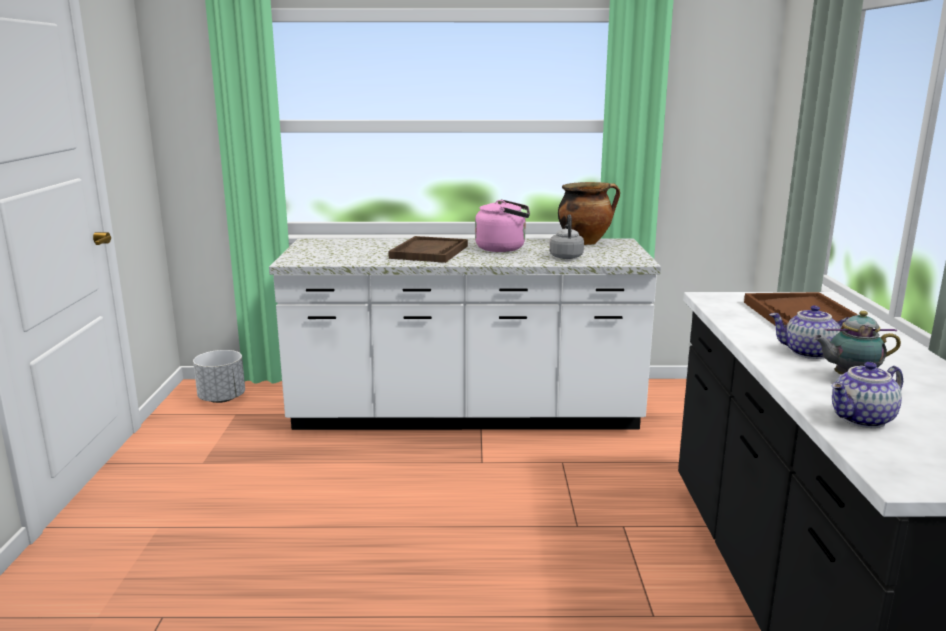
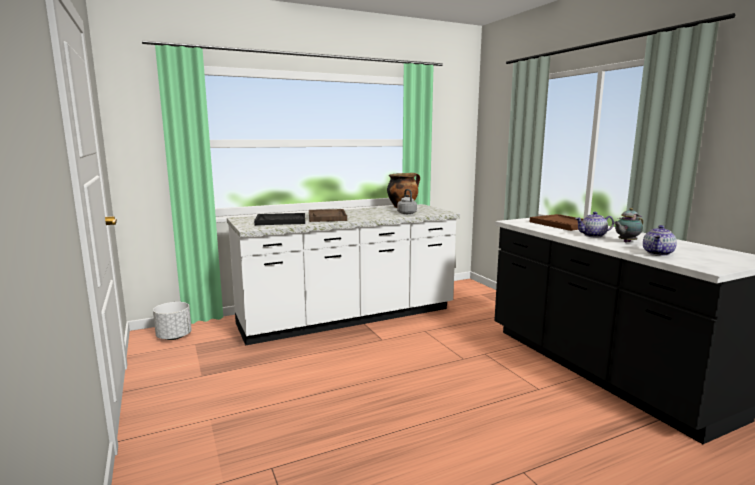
camera: 25 degrees left, 5 degrees down
(353, 253) = (281, 221): none -> black tray
(503, 248) = (365, 212): pink kettle -> none

